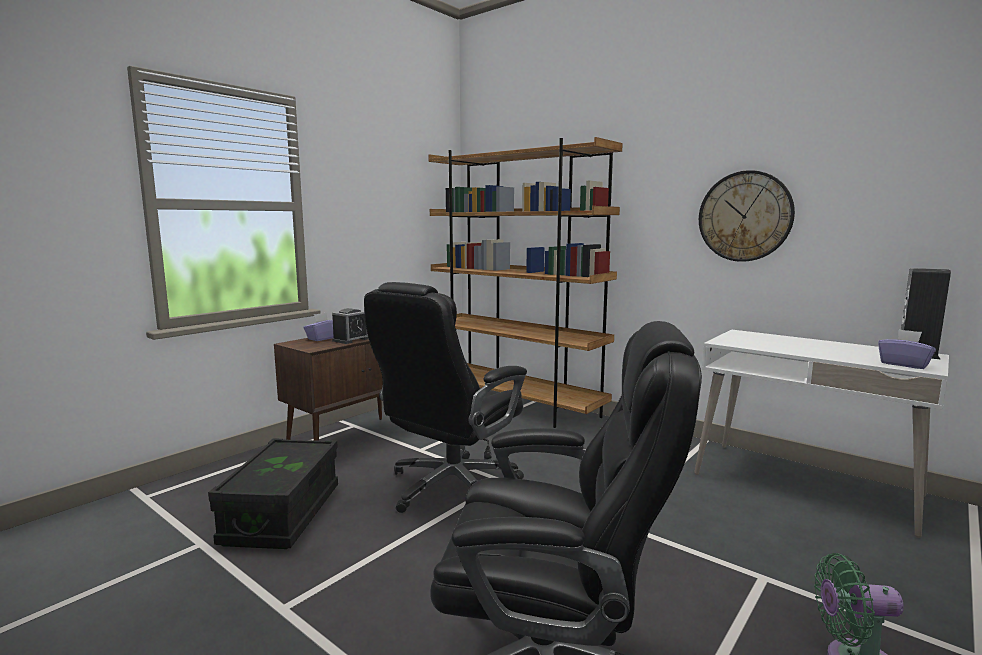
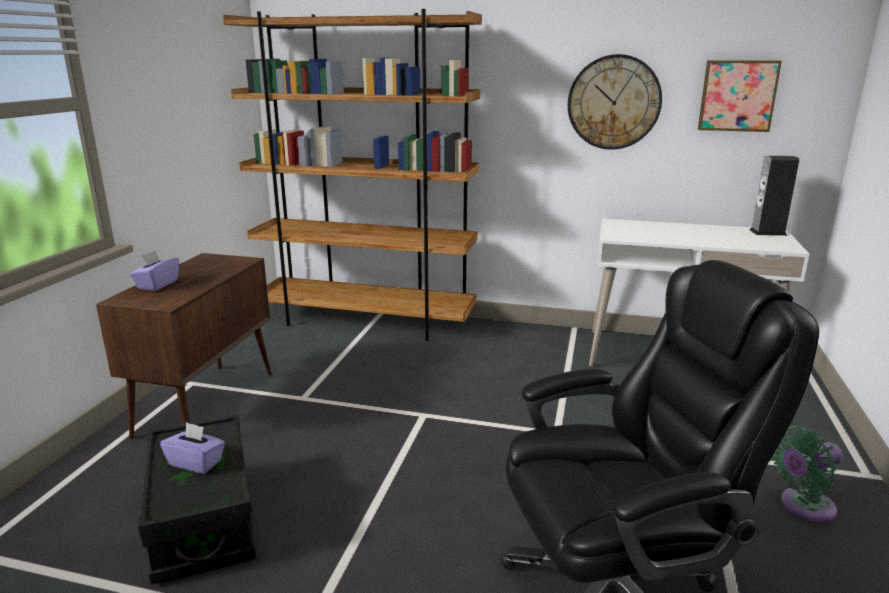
camera: 25 degrees left, 10 degrees up
(351, 339) = (200, 282): alarm clock -> none
(450, 487) = (374, 436): black office chair -> none
(880, 206) = (737, 95): none -> picture
(904, 364) = (771, 245): purple tissue box -> purple tissue box (196, 462)

